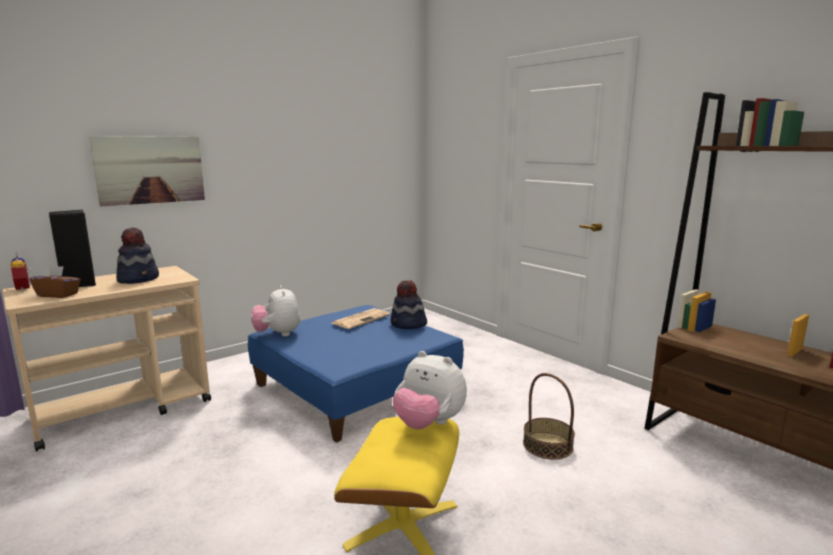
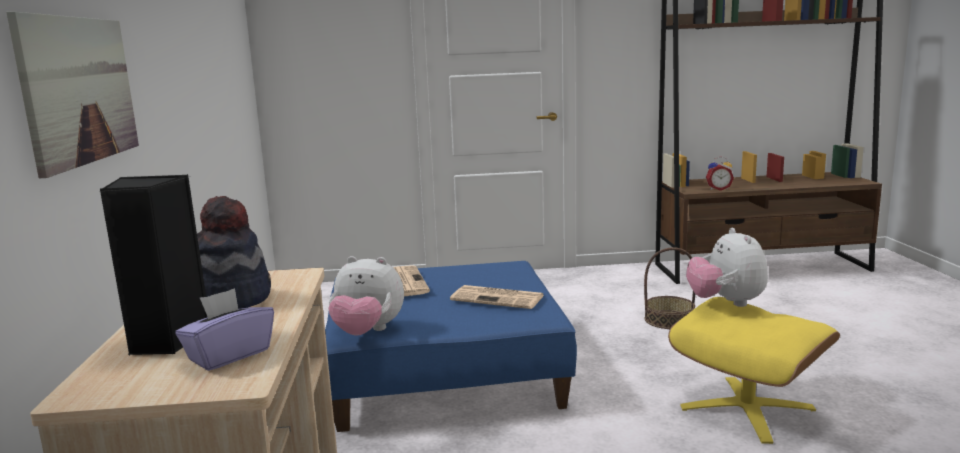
camera: 55 degrees left, 0 degrees up
(25, 288) = (89, 388): alarm clock -> alarm clock (718, 189)
(58, 295) = (229, 355): brown tissue box -> purple tissue box
(363, 348) = (499, 298): none -> newspaper
(408, 325) = (461, 267): hat -> none
(428, 424) = (726, 303): plush toy -> plush toy turned 105 degrees clockwise

